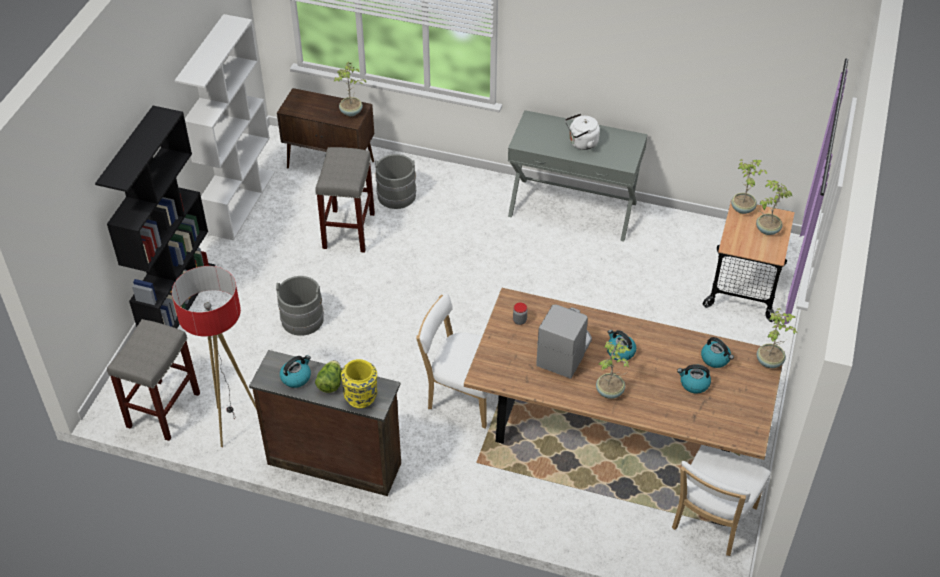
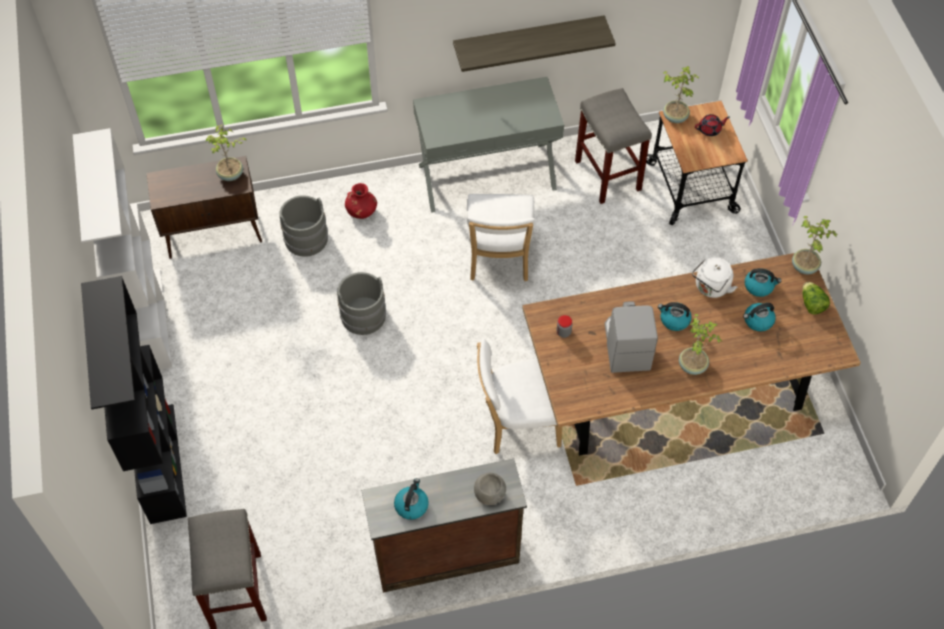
camera: 30 degrees left, 10 degrees up
(234, 424) = (319, 568): floor lamp -> none
(302, 319) = (307, 421): grey bucket -> grey bucket (363, 316)
(330, 383) = (449, 494): lettuce -> lettuce (811, 304)
(349, 231) = (286, 301): grey stool -> grey stool (608, 176)
(361, 397) = (489, 494): yellow vase -> grey bowl
(453, 194) = (362, 212): none -> red vase
(581, 143) = (493, 113): white kettle -> white kettle (711, 288)
(633, 89) = (528, 39): none -> shelf
(711, 521) = (810, 434): white chair -> white chair (499, 259)
(767, 229) = (710, 130): potted plant -> red teapot

